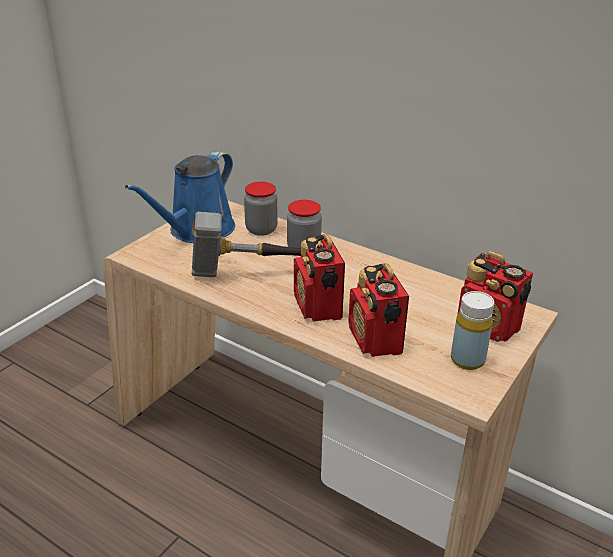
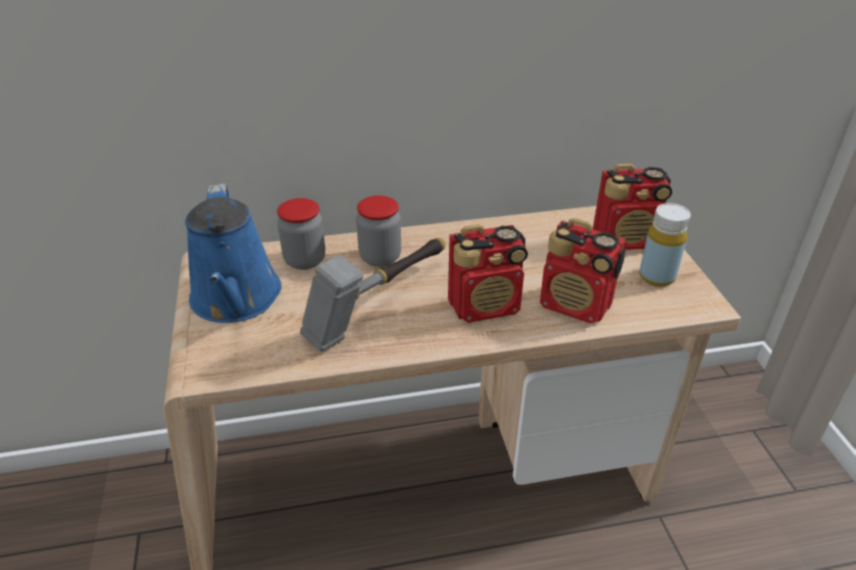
camera: 45 degrees left, 5 degrees up
(318, 307) = (485, 306): radio -> radio turned 45 degrees counterclockwise

